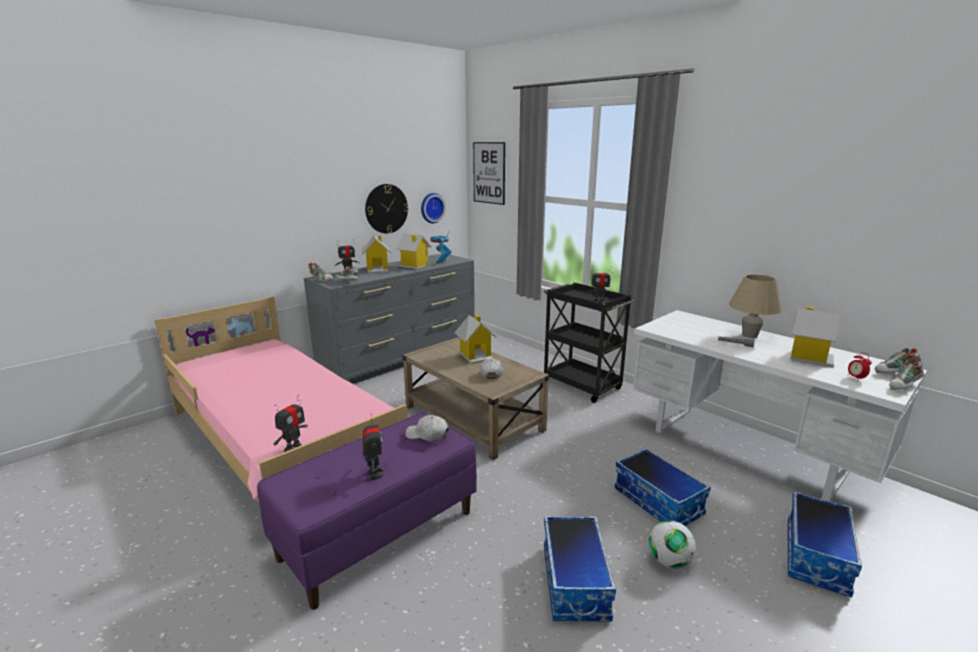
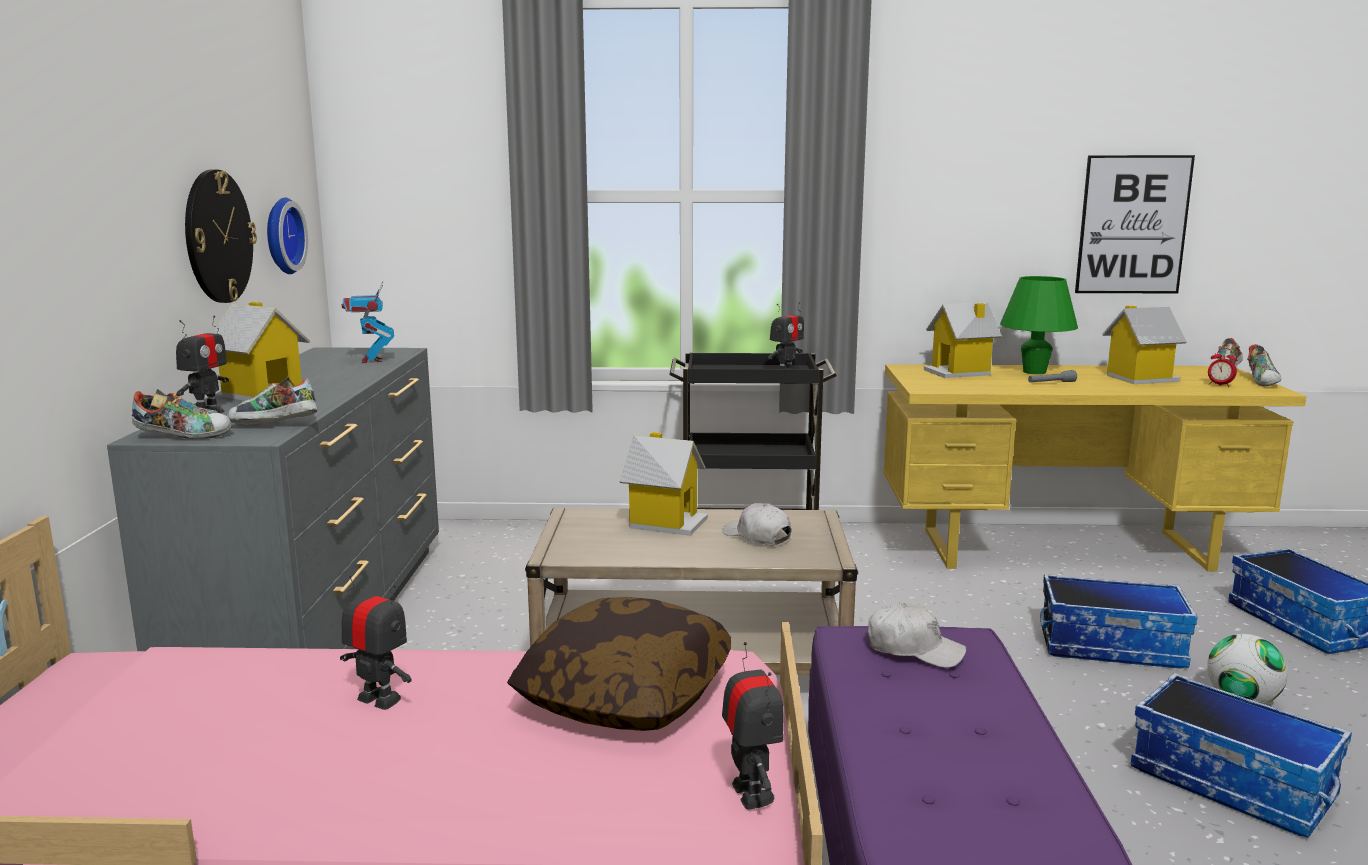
camera: 45 degrees left, 5 degrees down
(333, 406) = (625, 696): none -> pillow
(374, 473) = (998, 737): toy robot -> toy robot (379, 700)
(414, 266) = (332, 375): toy house -> toy house (959, 372)
(427, 435) = (914, 650): white cap -> white cap turned 135 degrees counterclockwise
(489, 173) = (396, 150): picture -> picture (1133, 225)
(747, 450) = (1065, 549): white desk -> yellow desk
(749, 335) = (1034, 372): beige table lamp -> green table lamp

